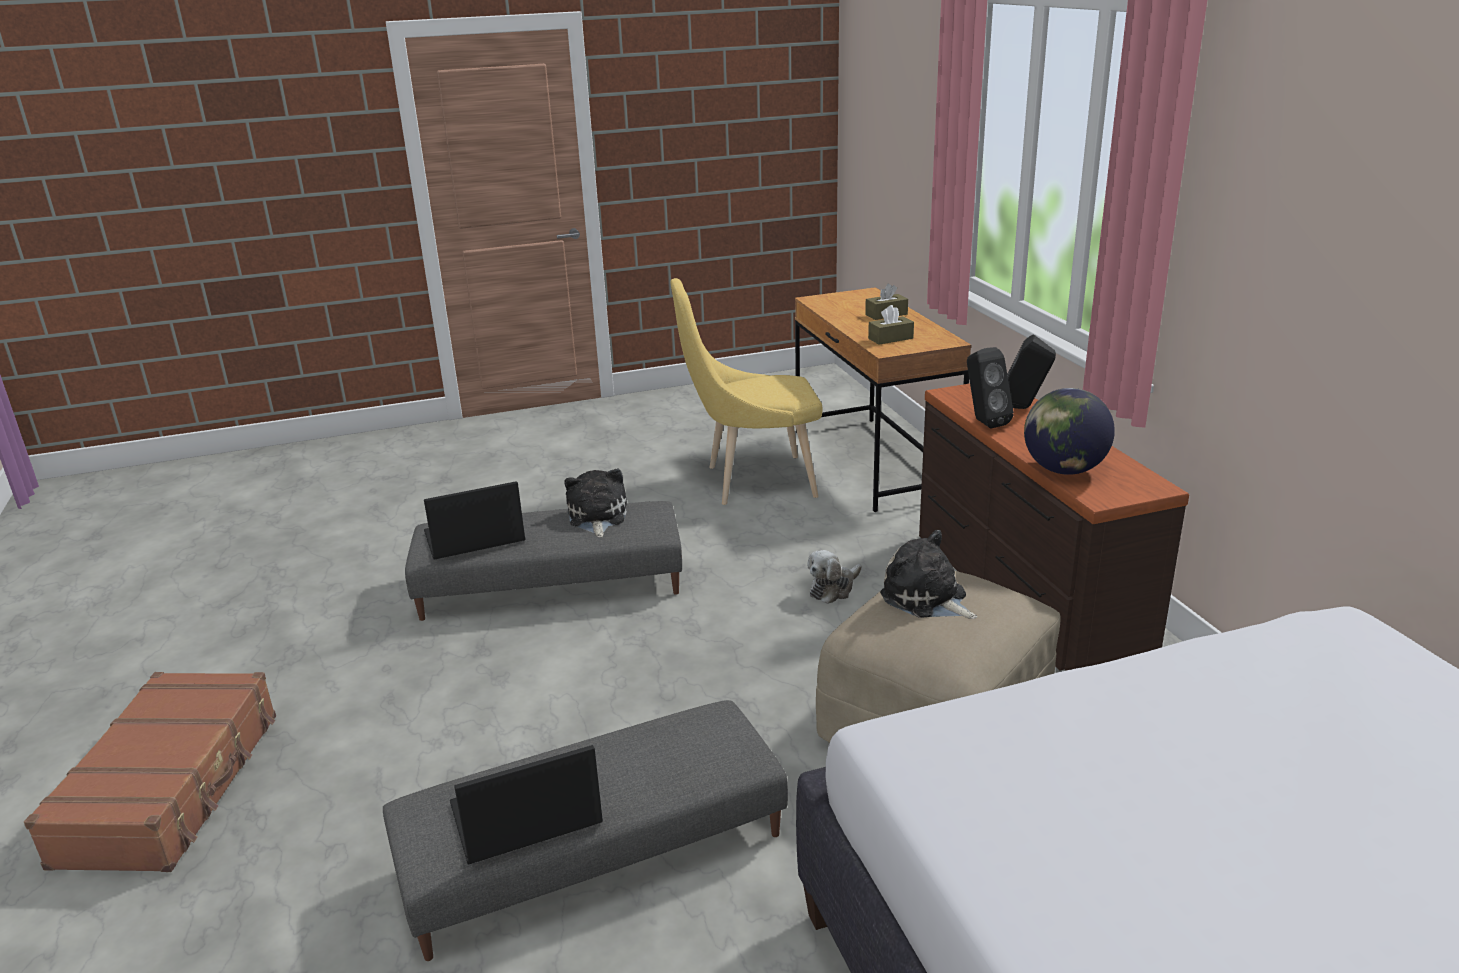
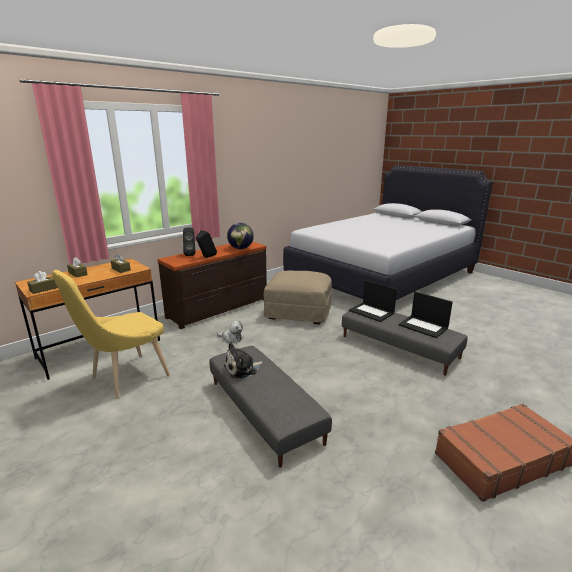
camera: 115 degrees left, 5 degrees down
(473, 537) = (286, 401): laptop -> laptop (372, 312)
(752, 482) = (125, 378): yellow chair -> yellow chair turned 75 degrees clockwise
(820, 302) = (43, 289): none -> brown tissue box
(926, 599) = (297, 276): plush toy -> none

